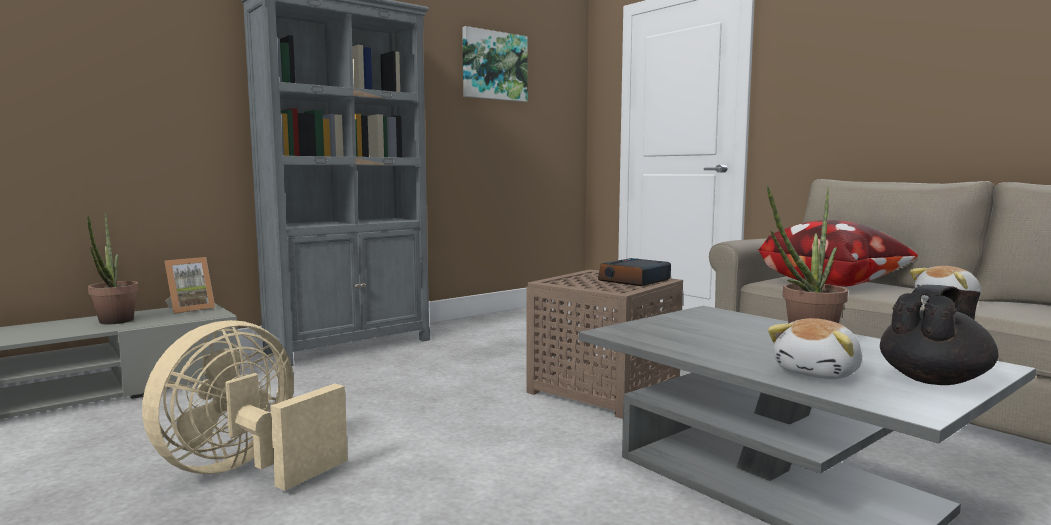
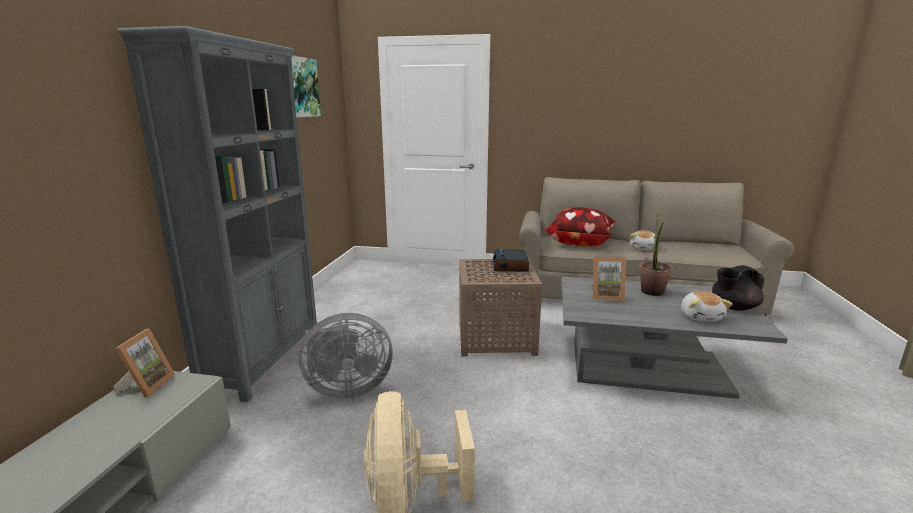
camera: 40 degrees left, 10 degrees up
(114, 322) = (103, 434): potted plant -> none
(366, 382) = (346, 389): none -> grey fan
(711, 328) = (606, 296): none -> picture frame
(934, 380) = (733, 307): black teapot -> black teapot turned 120 degrees counterclockwise

